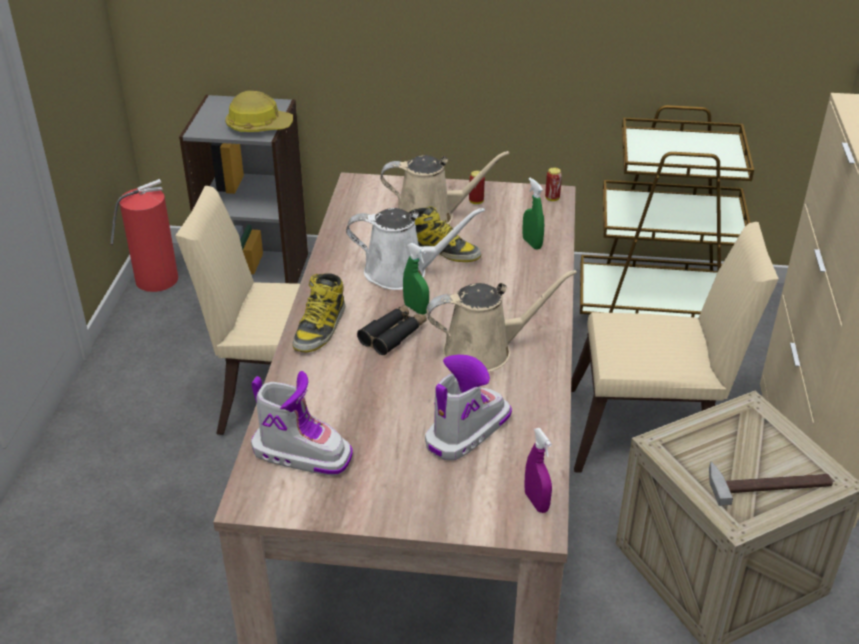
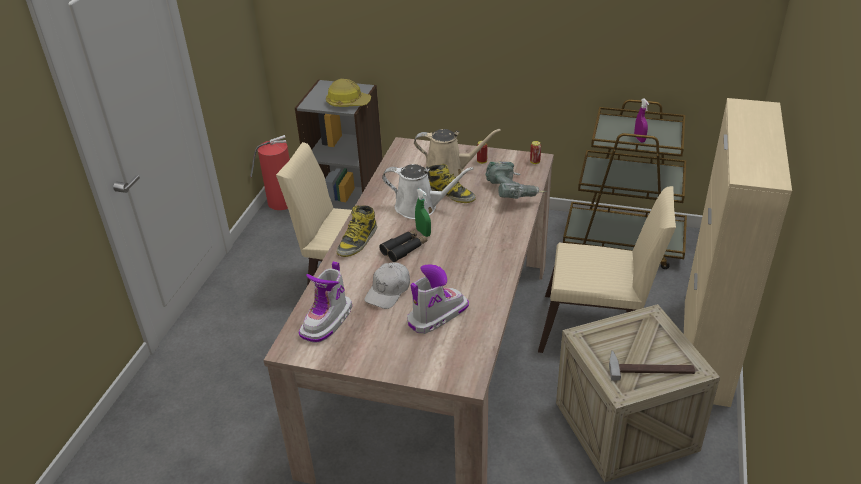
camera: 10 degrees right, 0 degrees up
(302, 454) = (327, 322): boot -> boot turned 90 degrees clockwise
(385, 399) = (388, 291): none -> white cap
(484, 350) = (462, 263): beige watering can -> none
(532, 243) = (512, 192): green spray bottle -> power drill
(536, 502) = (471, 365): purple spray bottle -> purple spray bottle (639, 139)

